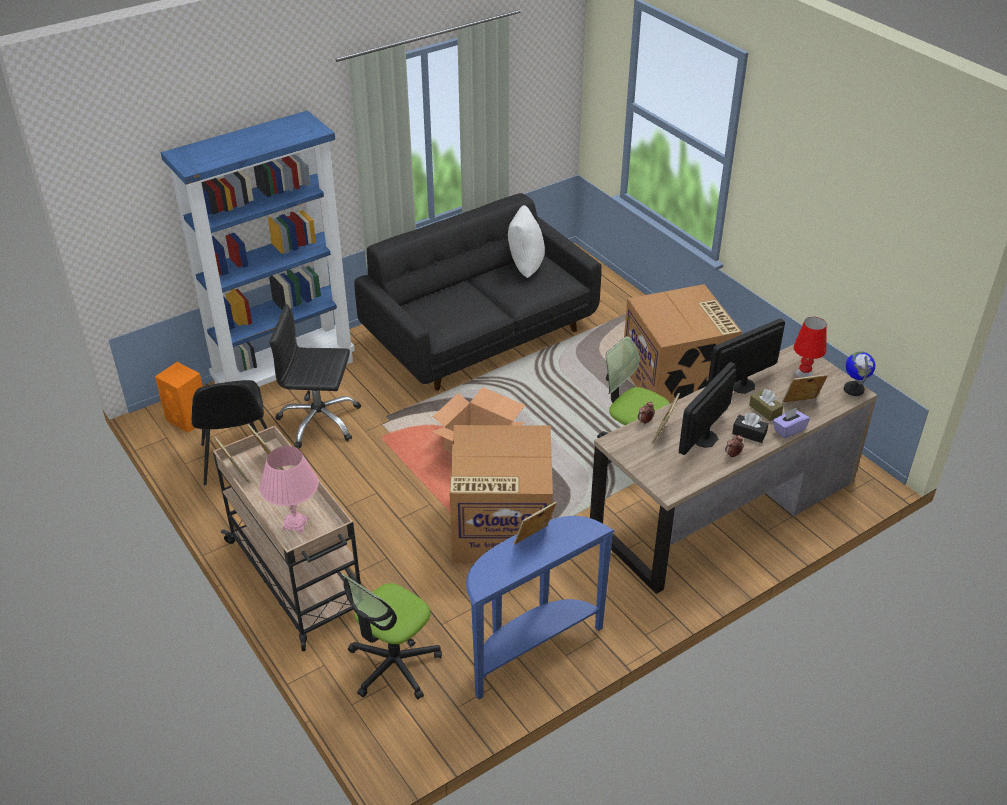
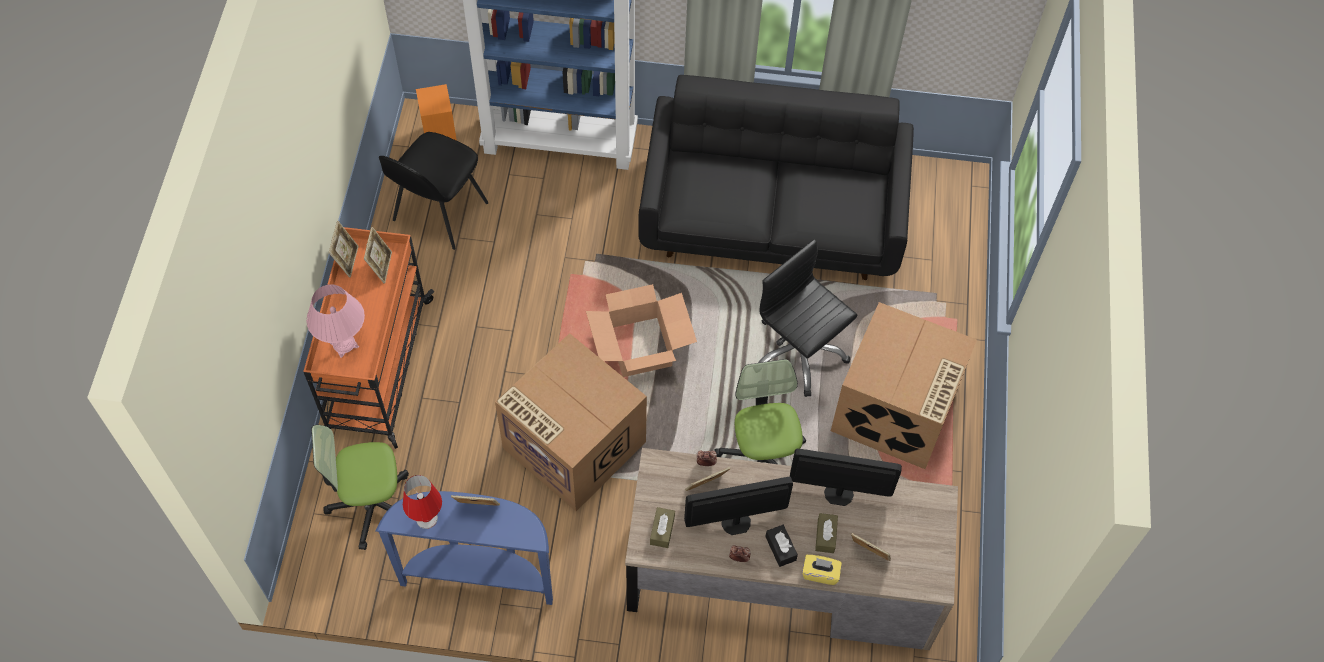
camera: 40 degrees right, 20 degrees up
(298, 579) = (377, 370): beige cart -> orange cart
(319, 421) = (538, 218): black office chair -> black office chair (798, 352)
(524, 267) = (843, 184): white pillow -> none
(667, 473) = (662, 530): none -> brown tissue box
(788, 430) = (820, 573): purple tissue box -> yellow tissue box
(804, 374) = (913, 526): red table lamp -> red table lamp (426, 518)
(854, 389) = (938, 580): globe -> none

